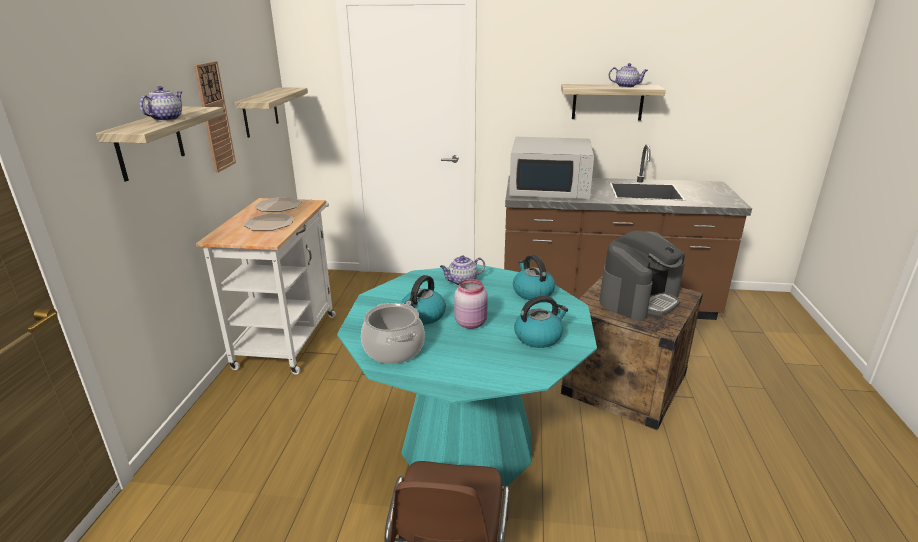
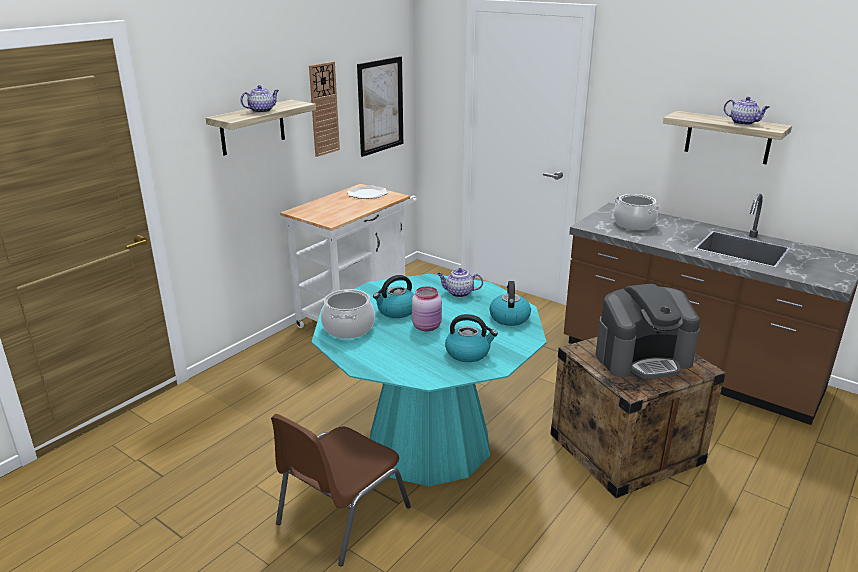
camera: 30 degrees right, 0 degrees up
(260, 112) = (380, 106): shelf -> picture
(269, 223) = (345, 207): plate -> none
(550, 188) = (634, 224): white microwave -> cooking pot

